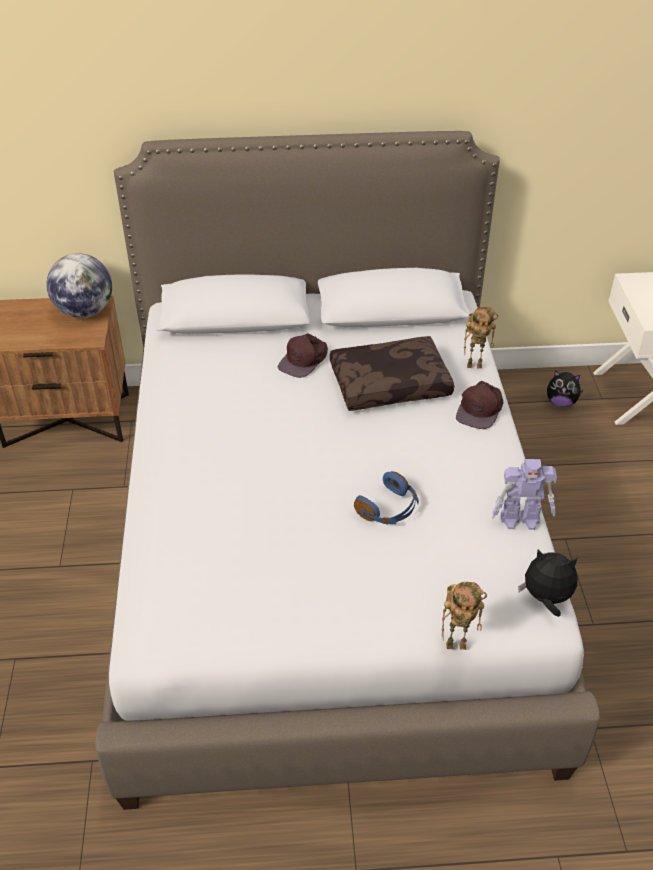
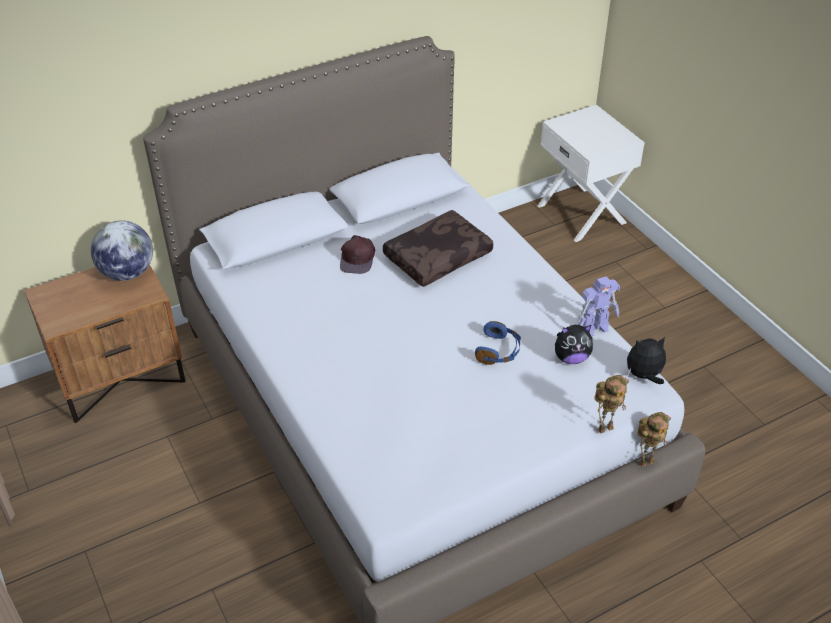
camera: 25 degrees left, 0 degrees up
(475, 365) = (492, 223): toy robot -> toy robot (646, 461)
(480, 409) = (517, 256): brown cap -> none
(561, 402) = (526, 237): plush toy -> plush toy (571, 358)

